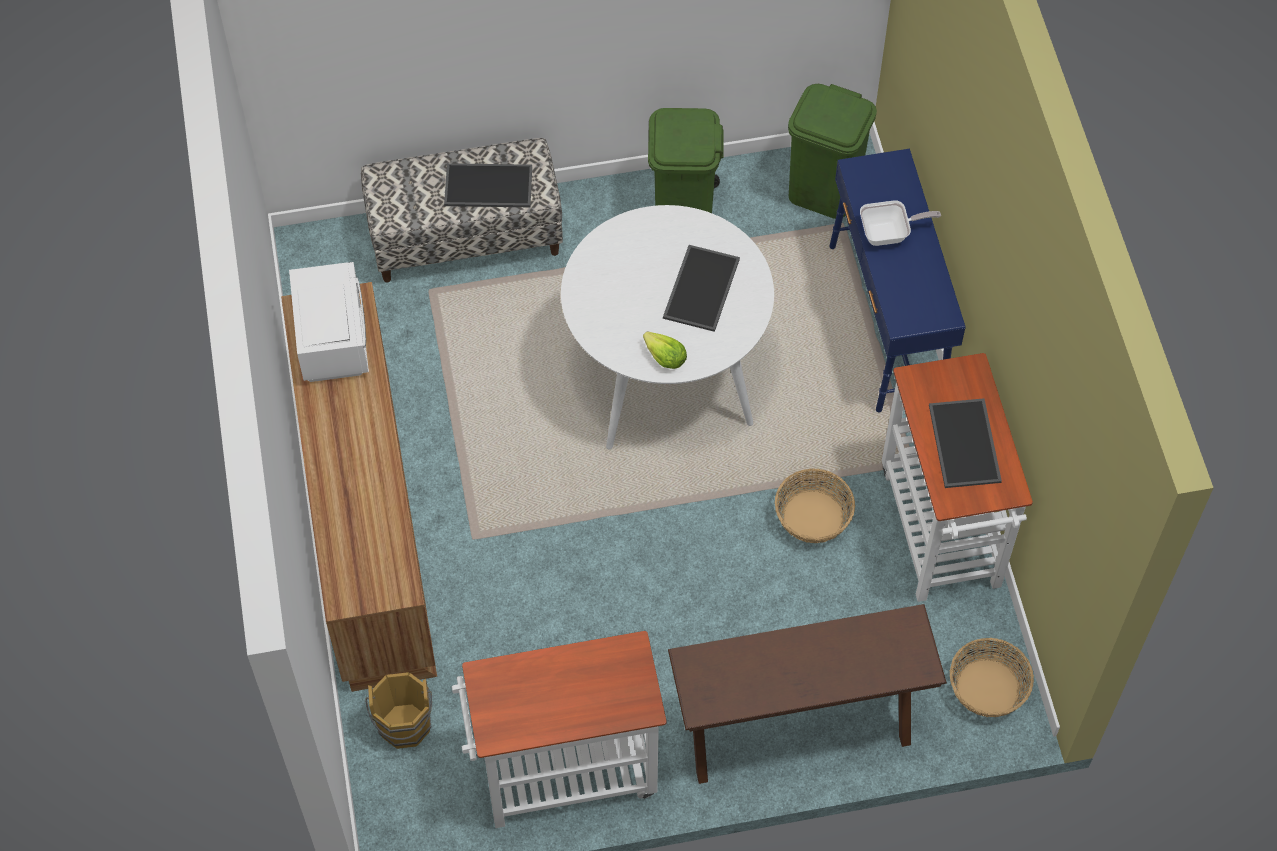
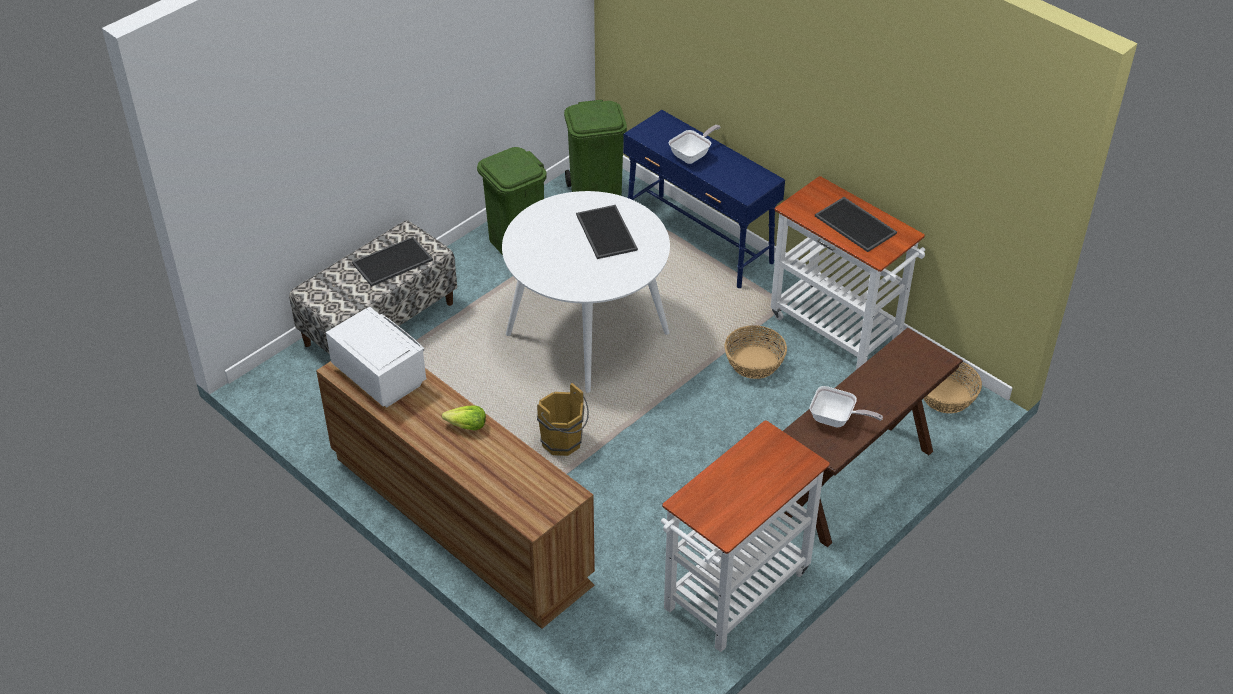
camera: 35 degrees left, 15 degrees down
(405, 729) = (602, 630): brown bucket -> brown bucket (564, 444)
(664, 357) = (619, 278): lettuce -> lettuce (466, 426)
(741, 669) = (836, 419): none -> frying pan

